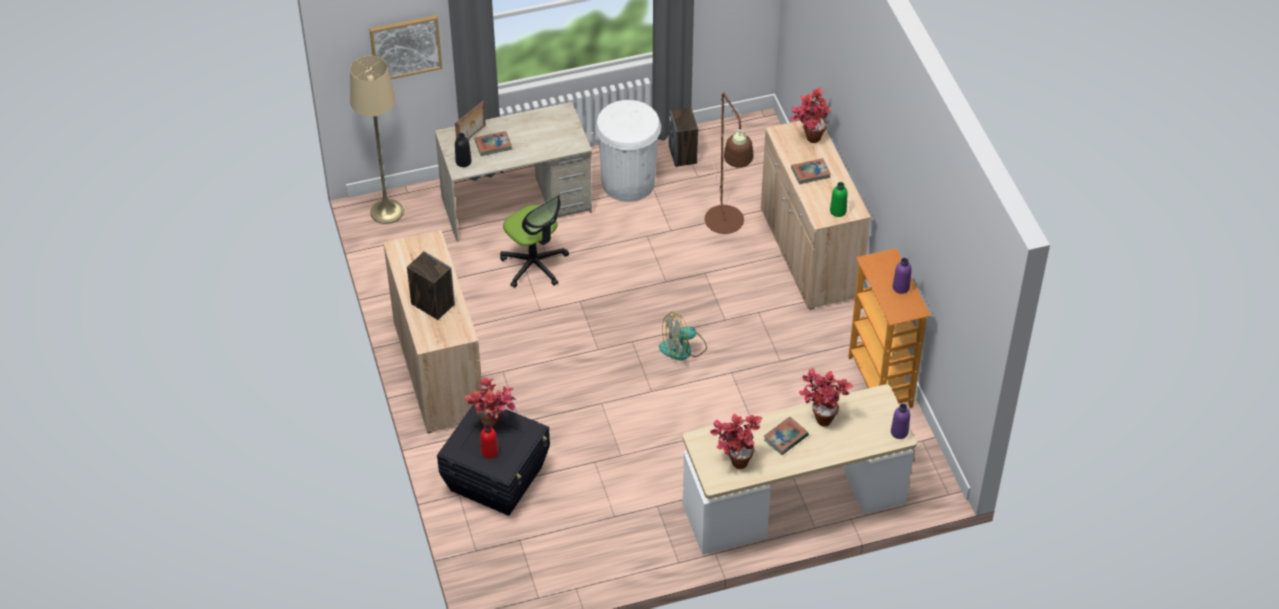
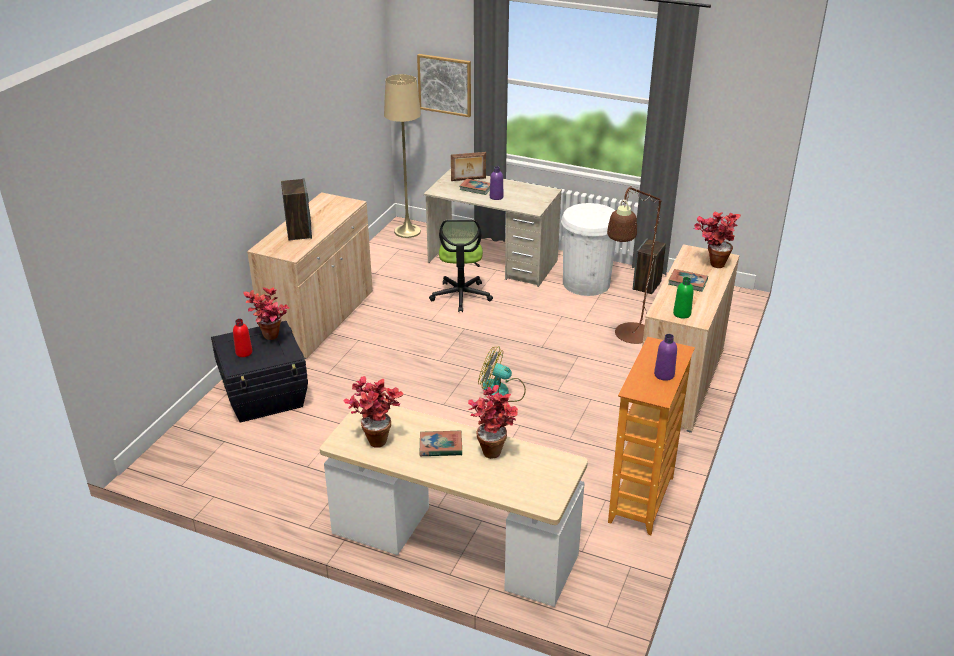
camera: 40 degrees right, 15 degrees down
(463, 161) = (444, 188): black bottle -> none
(899, 432) = (550, 501): purple bottle -> purple bottle (496, 197)

